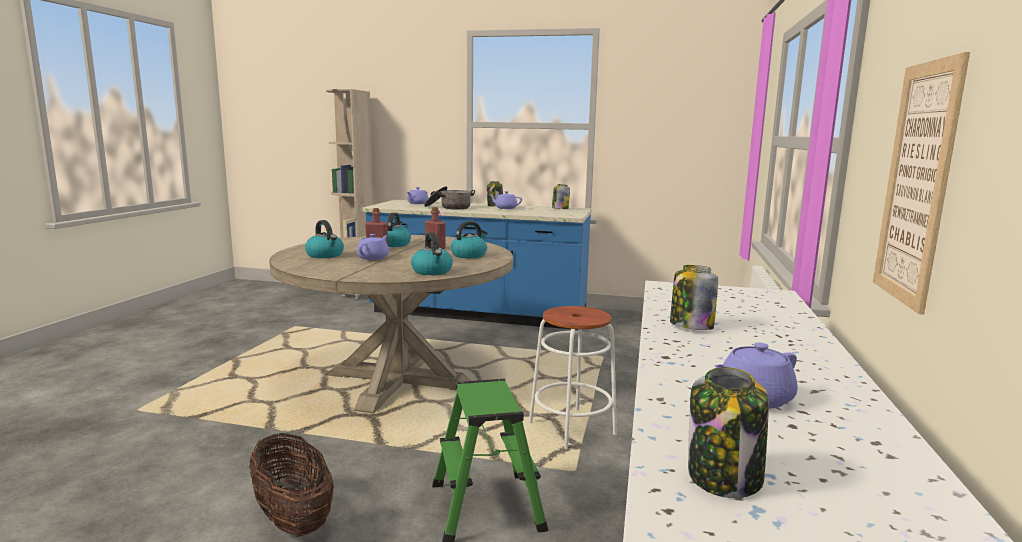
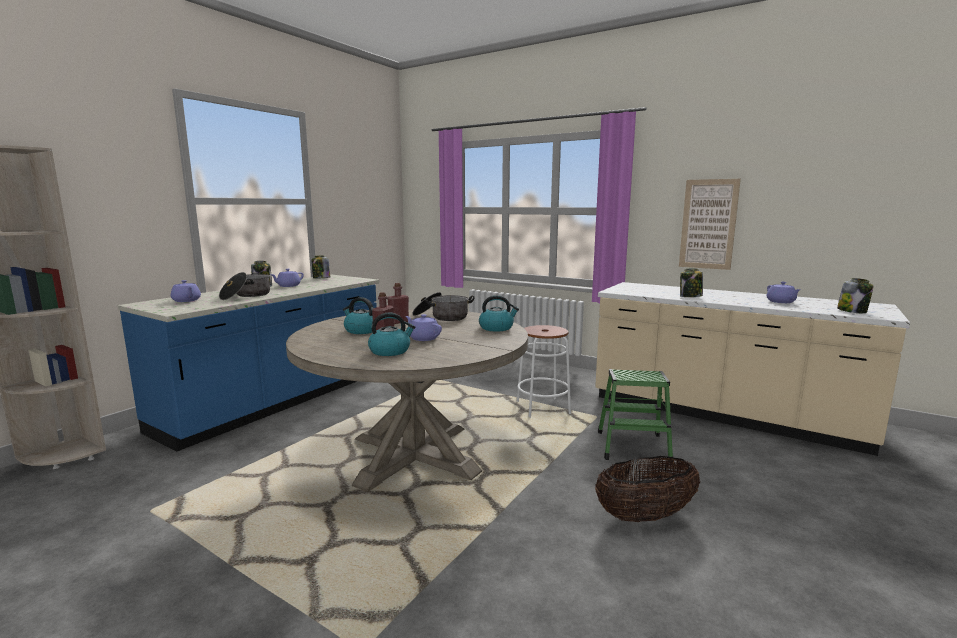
camera: 70 degrees left, 0 degrees up
(469, 255) = (442, 317): kettle -> cooking pot

